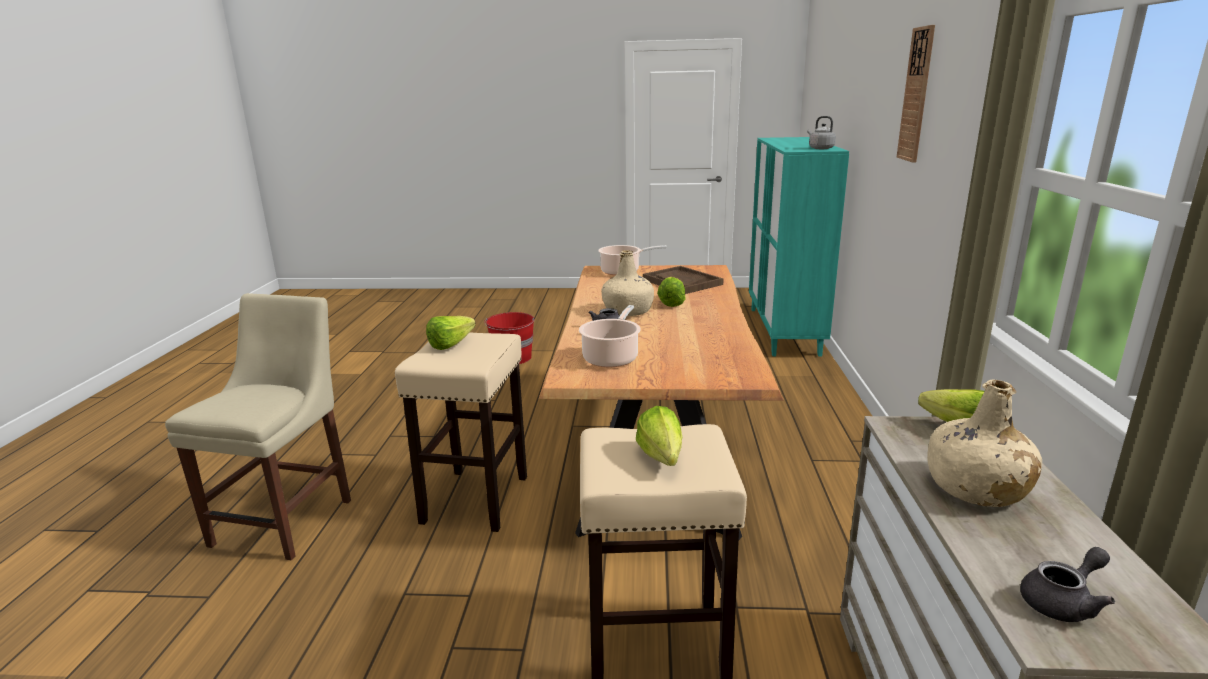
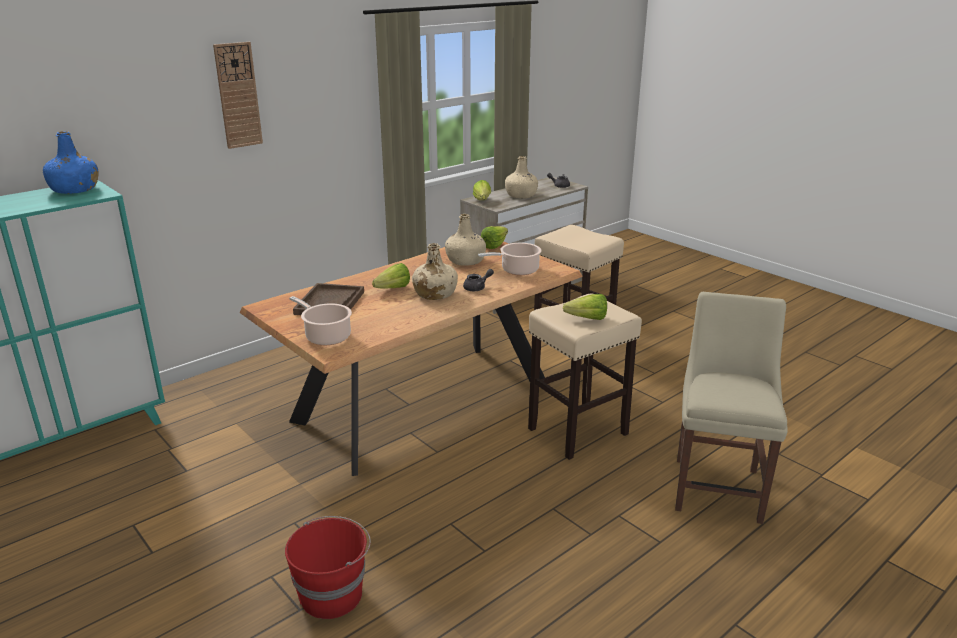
camera: 135 degrees left, 5 degrees up
(288, 518) = (717, 486): beige chair -> beige chair turned 135 degrees clockwise
(661, 461) = (580, 236): lettuce -> lettuce (497, 245)
(690, 346) = (466, 261): none -> beige bottle
(820, 148) = (75, 189): grey kettle -> blue bottle

